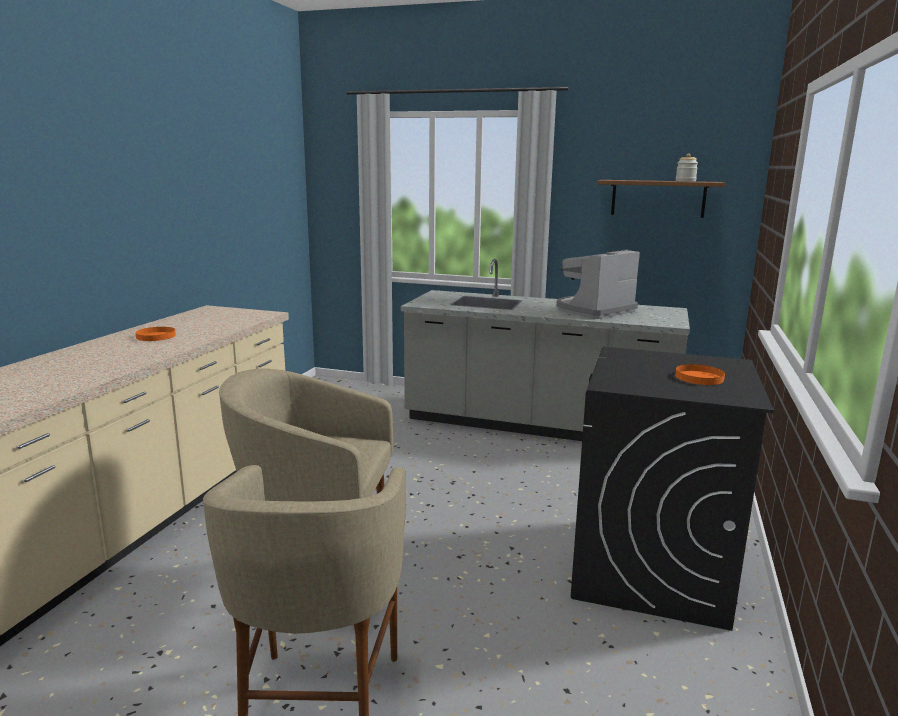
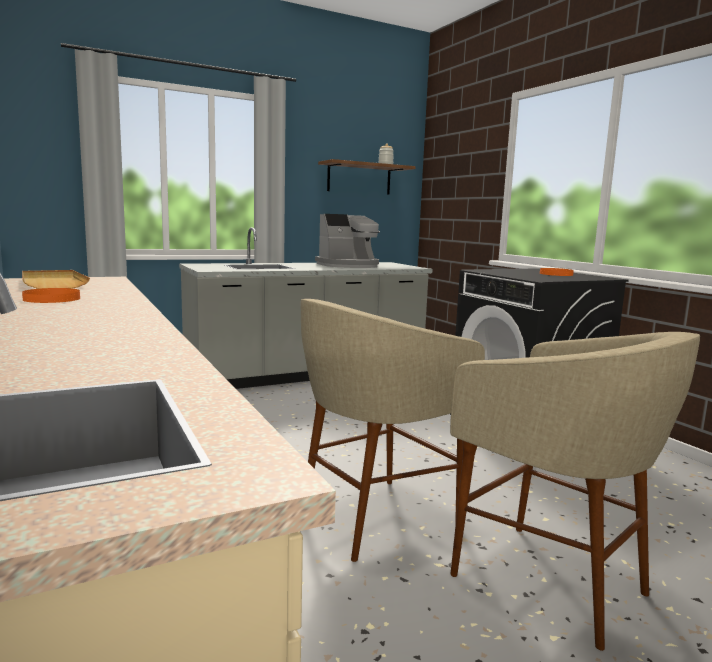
camera: 45 degrees left, 5 degrees down
(216, 316) = (53, 283): none -> beige tray
(594, 310) = (349, 265): coffee machine -> coffee machine turned 120 degrees counterclockwise

